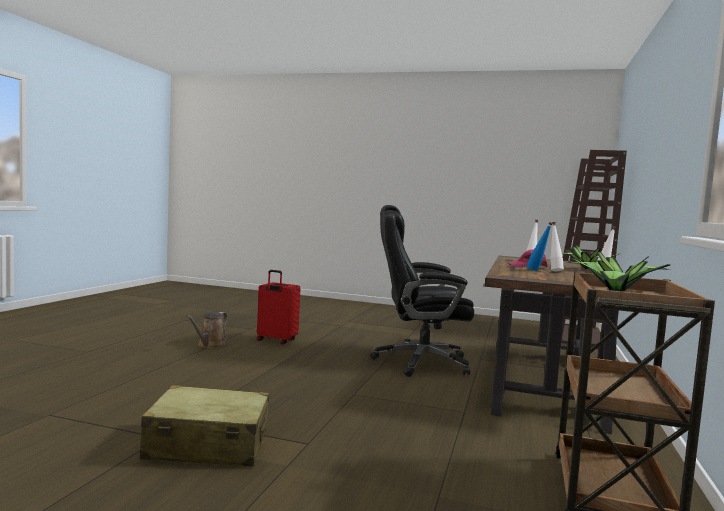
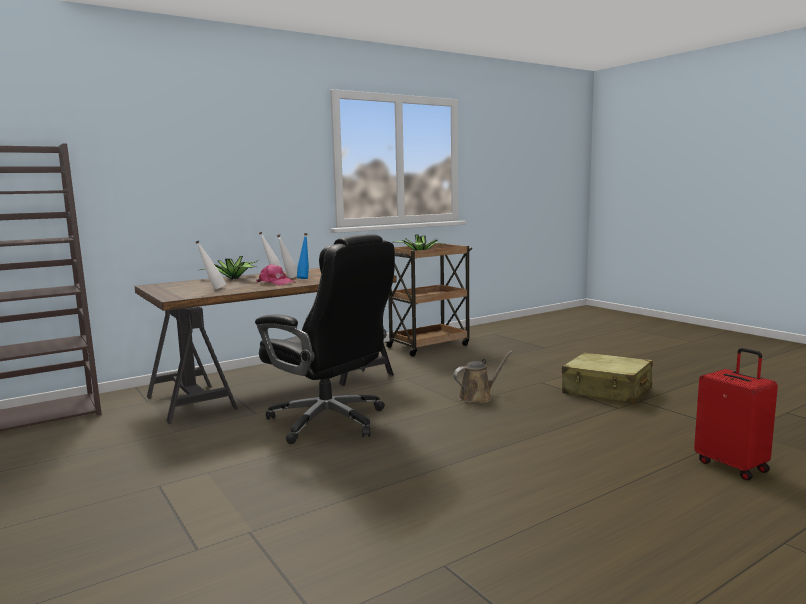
camera: 140 degrees left, 5 degrees up
(210, 345) = (561, 515): brown watering can -> brown watering can (478, 397)
(276, 341) = (441, 503): red suitcase -> red suitcase (732, 466)

